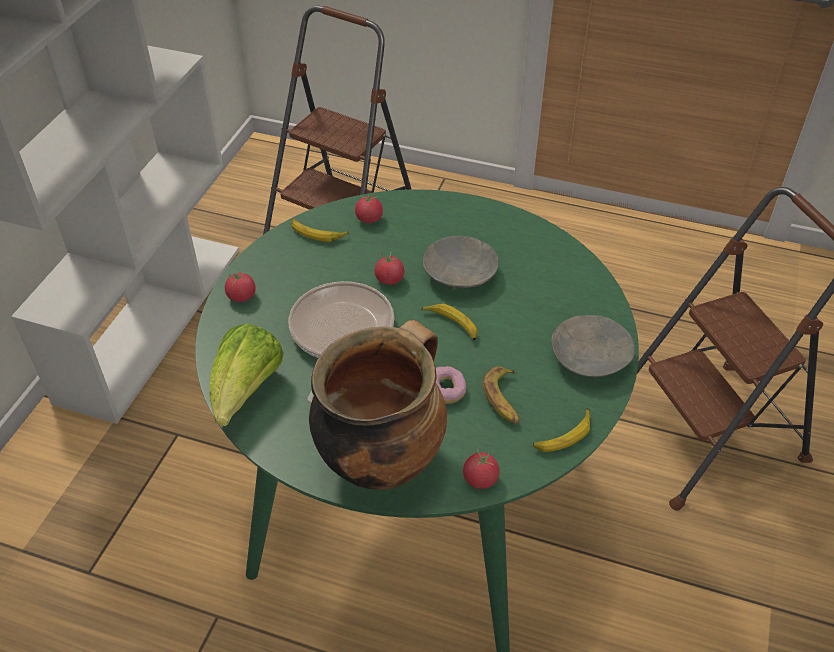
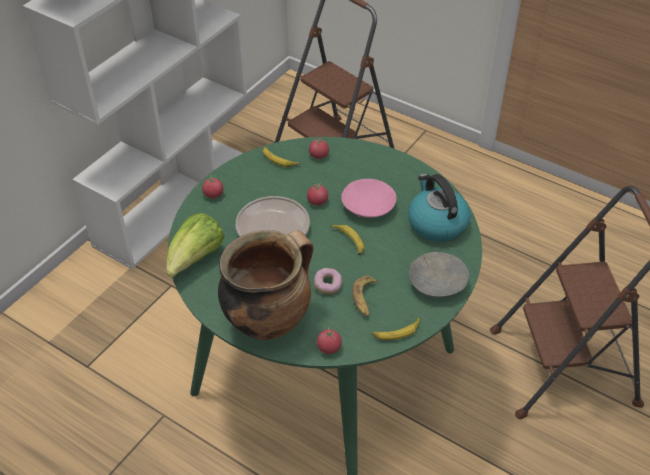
camera: 15 degrees right, 0 degrees up
(460, 274) = (369, 207): grey bowl -> pink bowl
(556, 279) = (436, 223): none -> kettle

